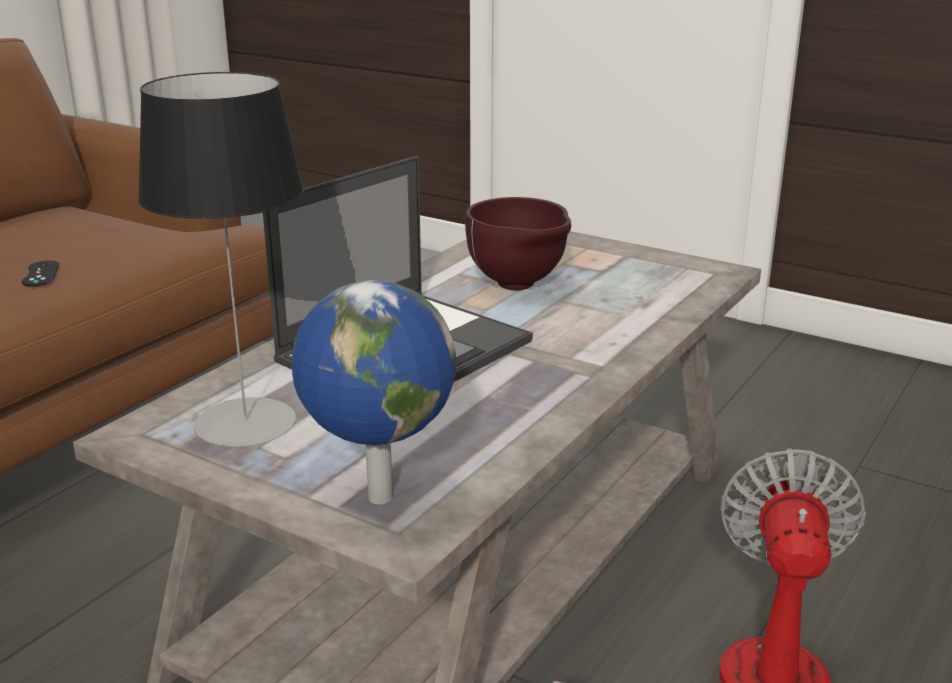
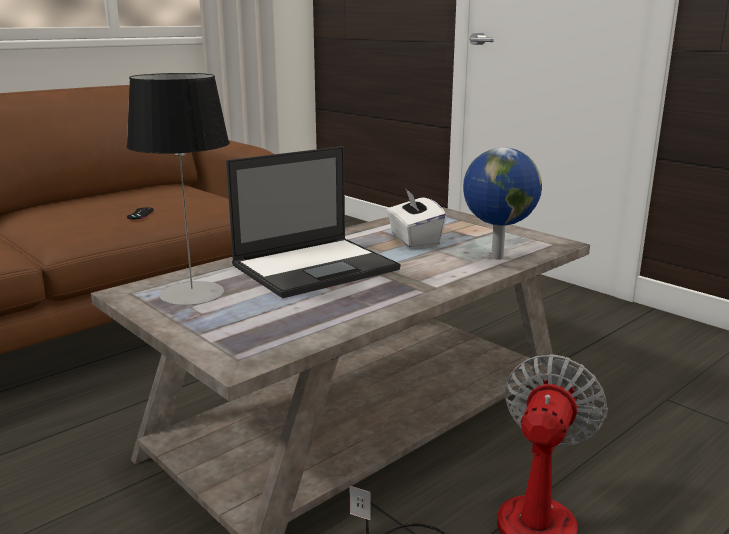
camera: 15 degrees right, 5 degrees down
(376, 497) = (239, 339): globe -> globe (495, 257)
(519, 286) = (414, 240): brown bowl -> white tissue box

